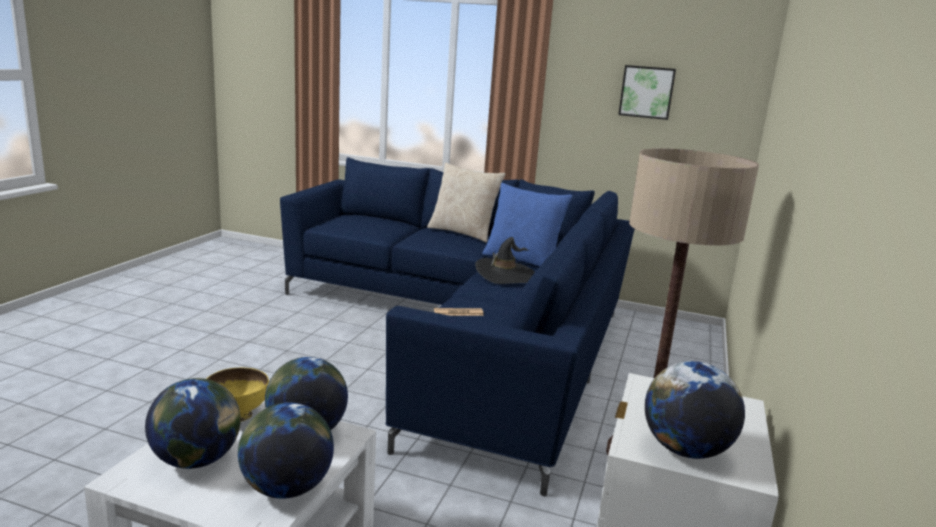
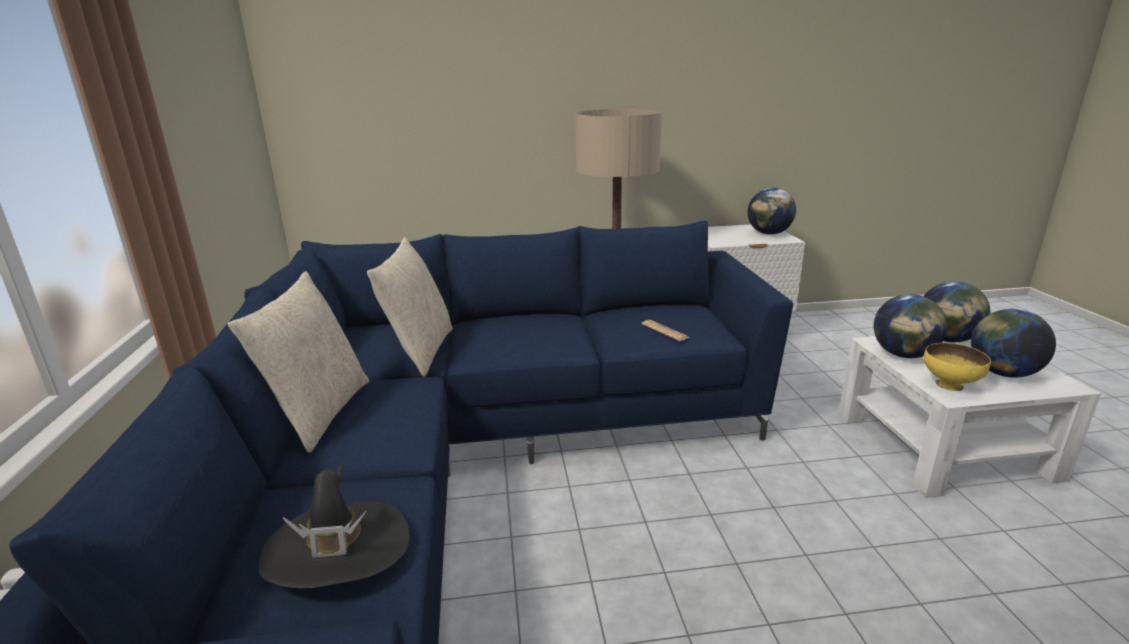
camera: 115 degrees left, 5 degrees up
(505, 275) = (515, 338): black hat -> black hat (338, 549)
(522, 260) = (420, 351): blue pillow -> beige pillow
(646, 92) = (204, 96): picture -> none

